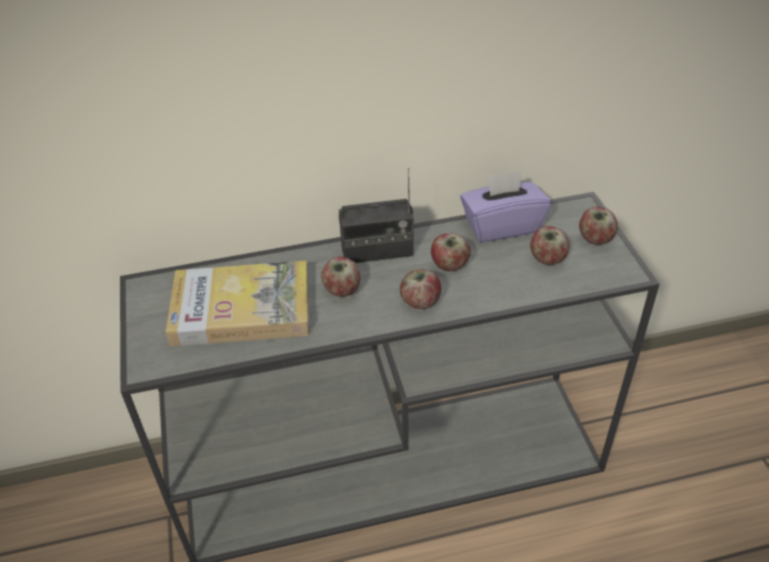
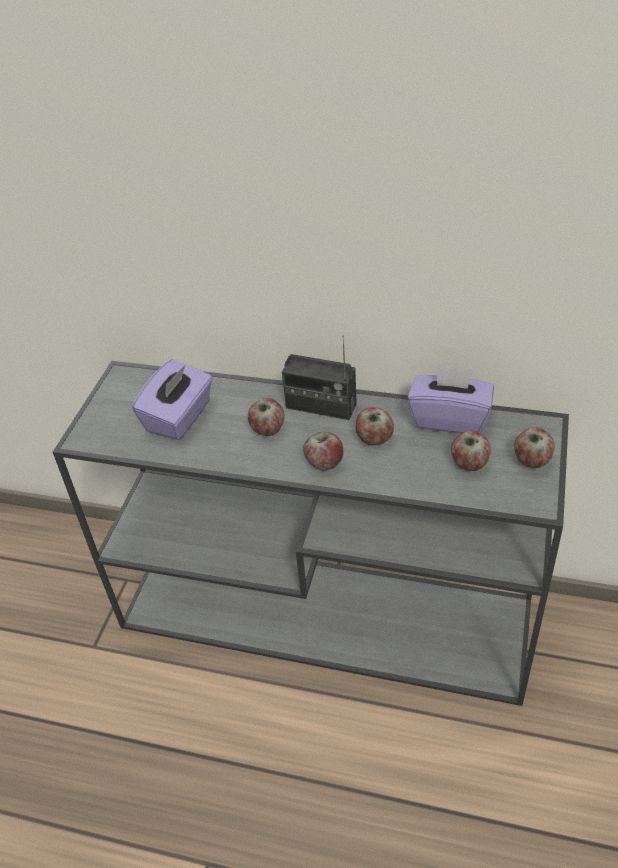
camera: 30 degrees right, 0 degrees up
(241, 308) = (179, 417): book -> purple tissue box

